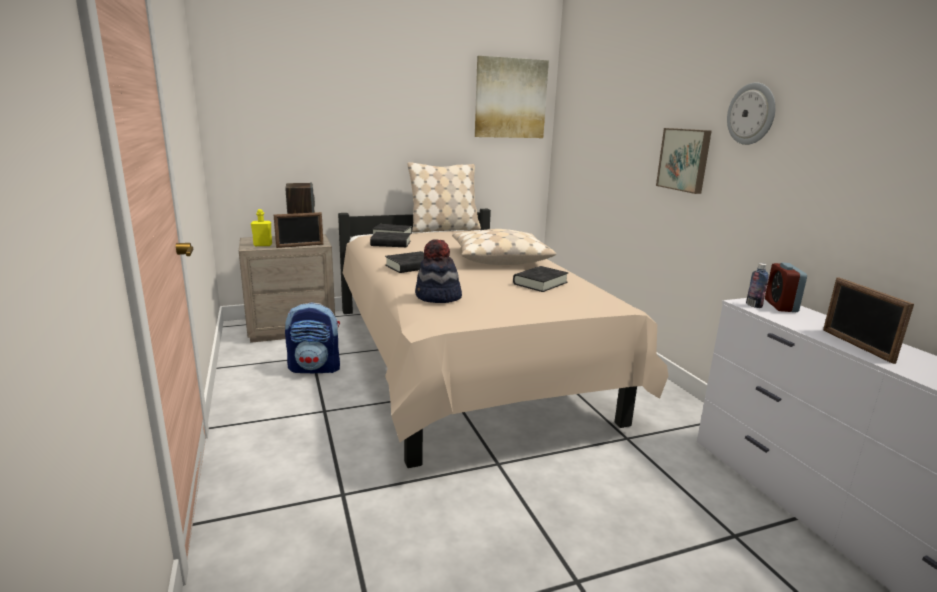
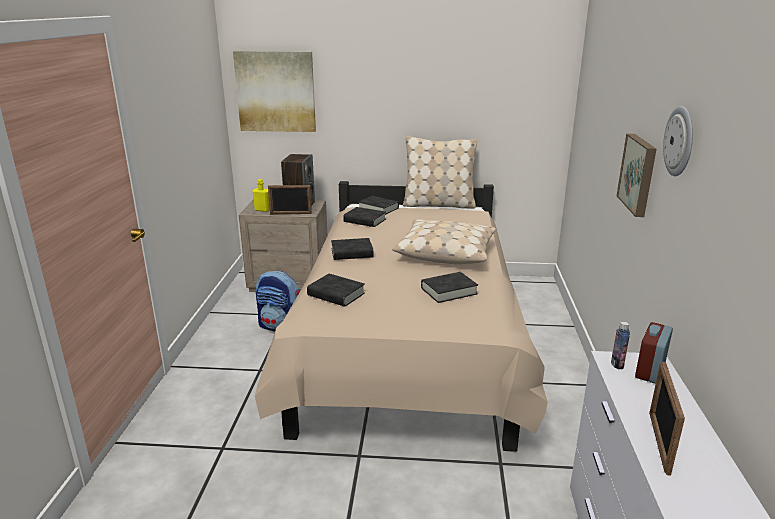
camera: 25 degrees right, 5 degrees up
(438, 297) = (336, 294): hat -> black book
(510, 98) = (524, 69): picture -> picture (276, 91)

